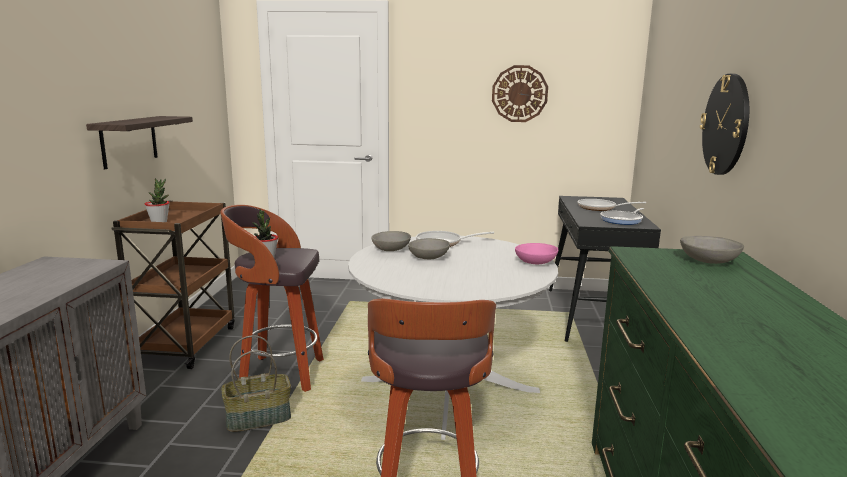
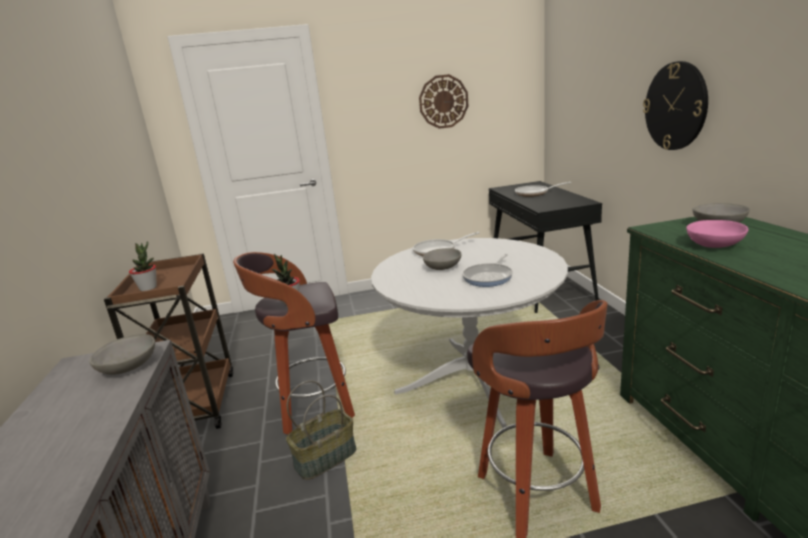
camera: 15 degrees left, 5 degrees up
(129, 141) = (93, 208): shelf -> none
(391, 250) = (401, 267): grey bowl -> grey bowl (129, 367)
(536, 263) = (536, 253): pink bowl -> pink bowl (715, 245)
(622, 220) = (564, 200): frying pan -> frying pan (489, 277)

